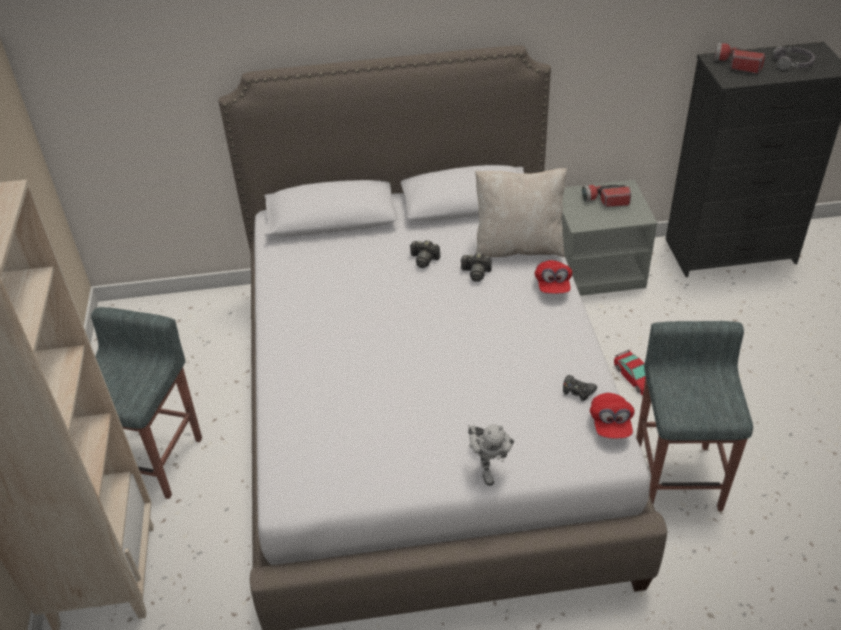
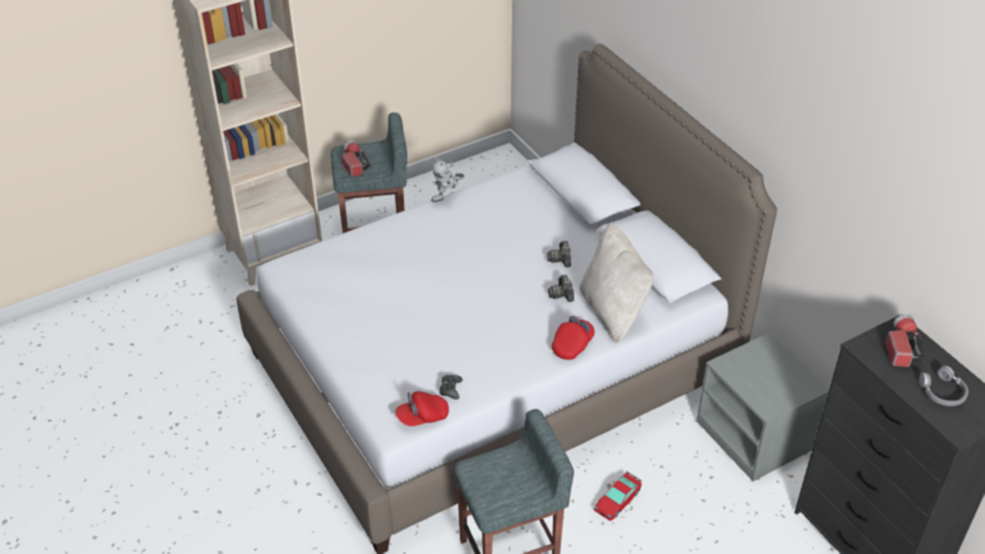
camera: 65 degrees right, 0 degrees up
(487, 467) = (348, 357): toy robot -> toy robot (447, 198)
(552, 286) = (572, 345): red cap -> red cap turned 150 degrees clockwise
(605, 200) = (776, 375): flashlight -> flashlight (354, 164)

